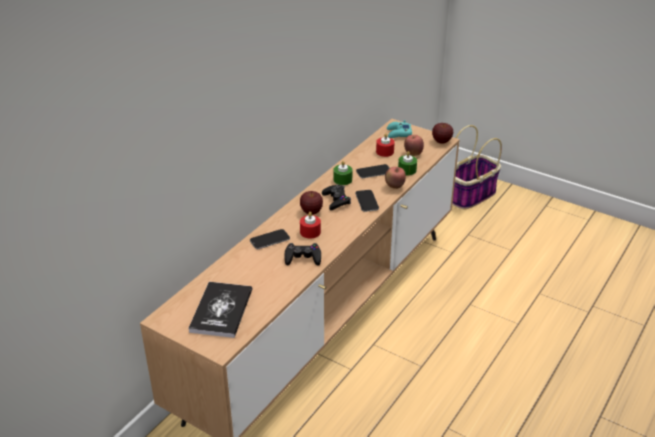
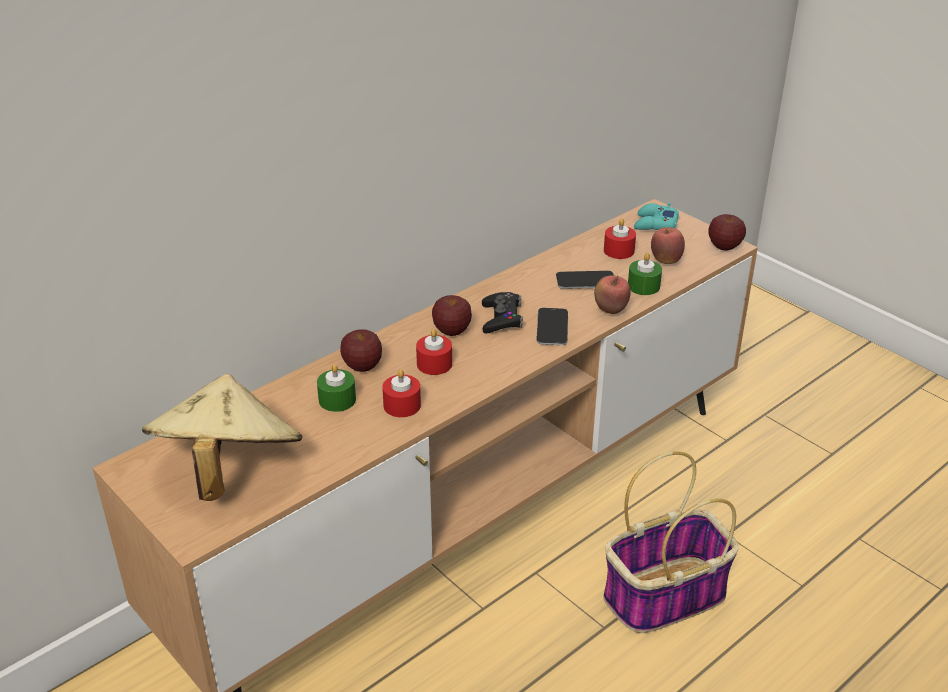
camera: 15 degrees right, 0 degrees up
(221, 310) = (228, 471): book -> beige hat
(269, 240) = (362, 366): phone -> apple
(303, 258) = (402, 405): black game controller -> red candle
(342, 180) = (527, 286): green candle -> green candle (337, 400)
(470, 196) = (789, 351): basket -> basket (664, 597)

